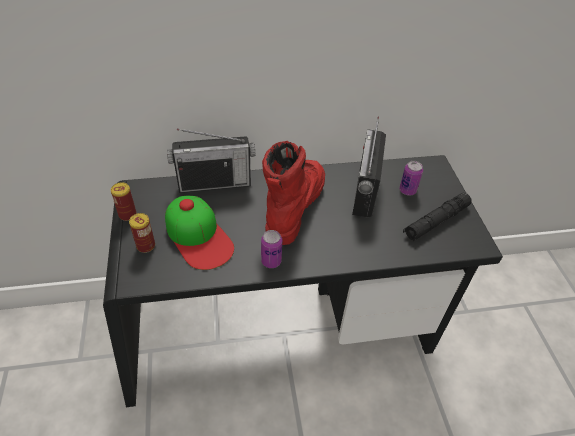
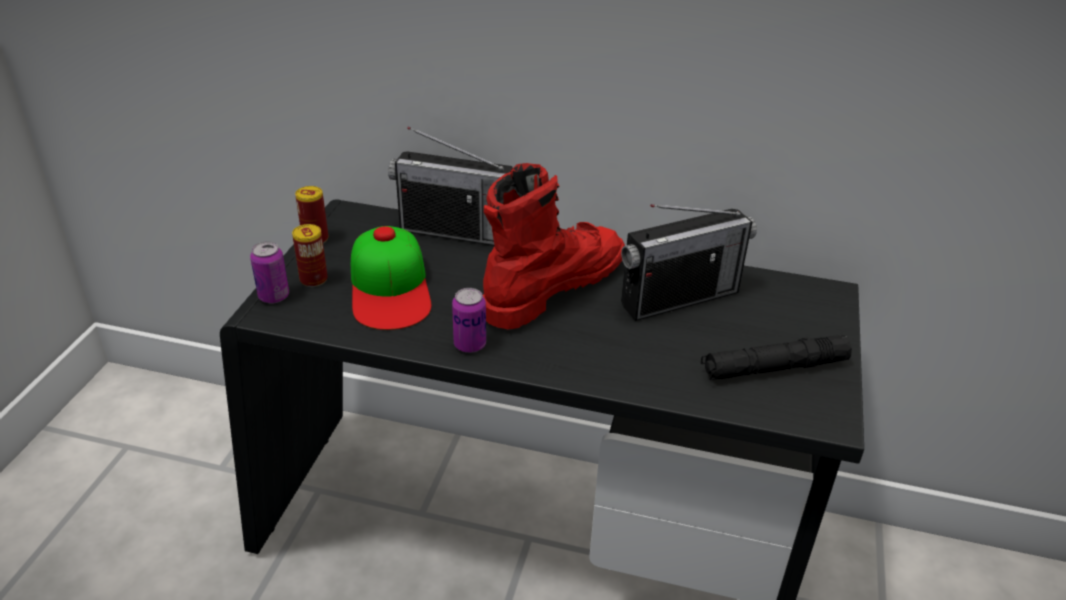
camera: 25 degrees right, 10 degrees down
(365, 191) = (679, 298): radio -> radio turned 150 degrees counterclockwise
(407, 190) = (753, 314): can -> can (274, 296)

